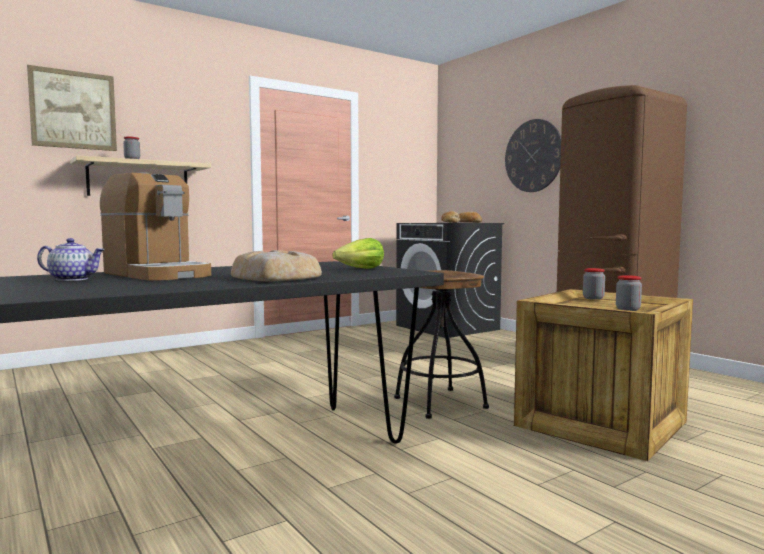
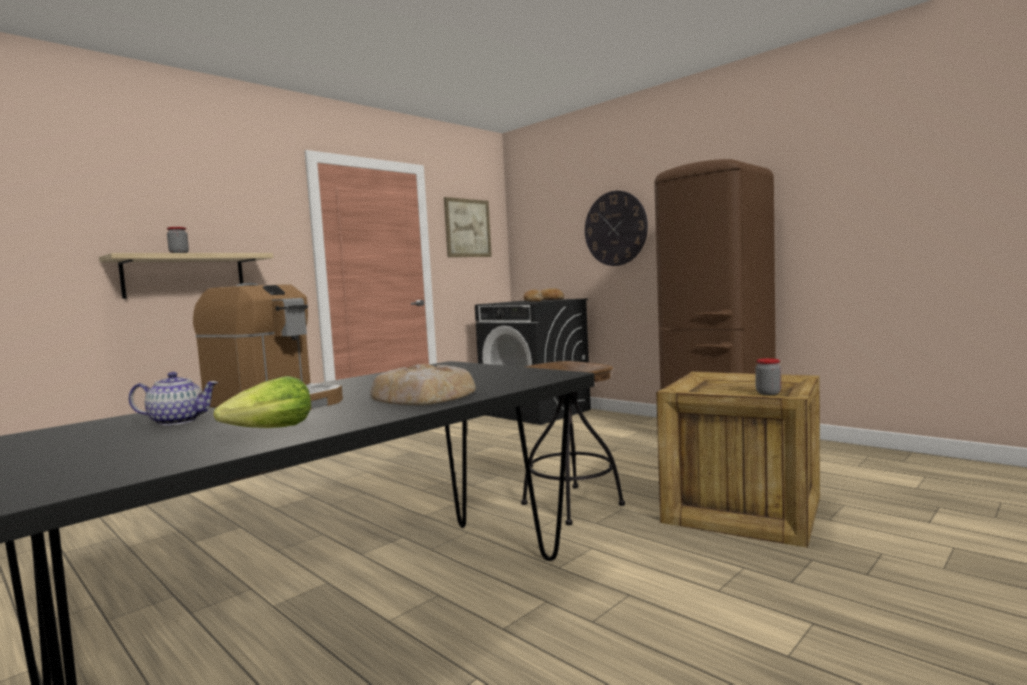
camera: 10 degrees left, 0 degrees up
(73, 110) = (99, 197): picture -> picture (467, 228)
(361, 269) = (498, 373): lettuce -> lettuce (272, 430)
(593, 298) = (722, 381): jar -> none

